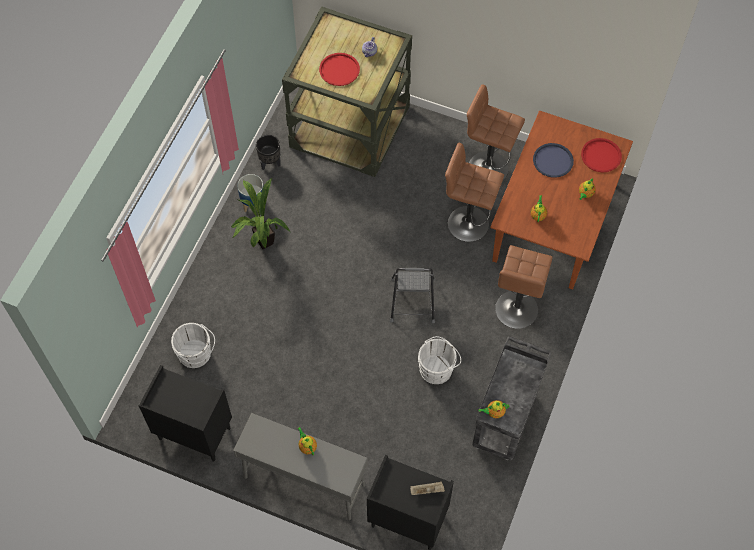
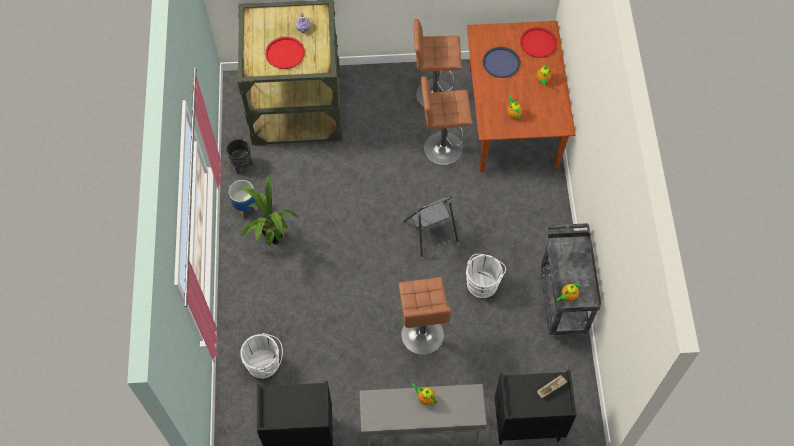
camera: 25 degrees left, 0 degrees up
(516, 309) = (521, 204): brown stool -> brown stool (422, 335)

